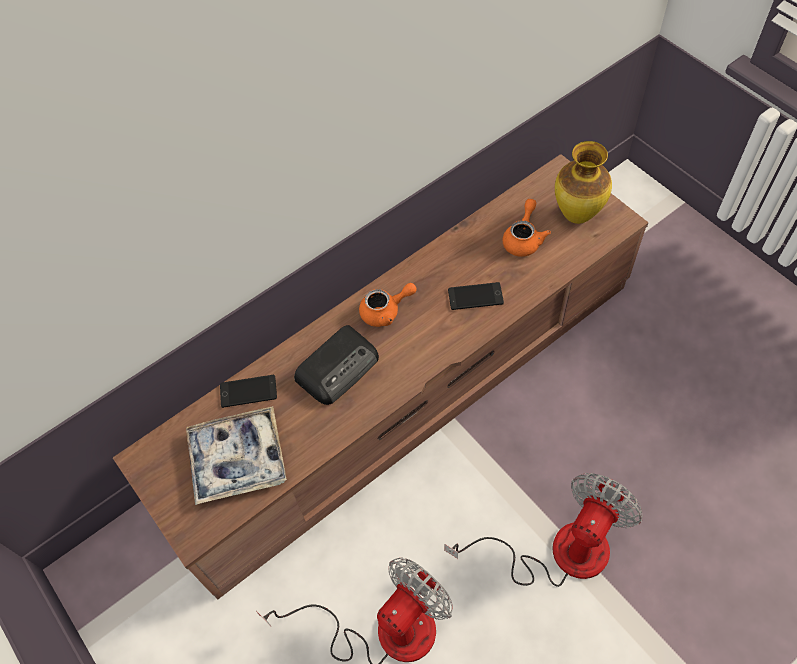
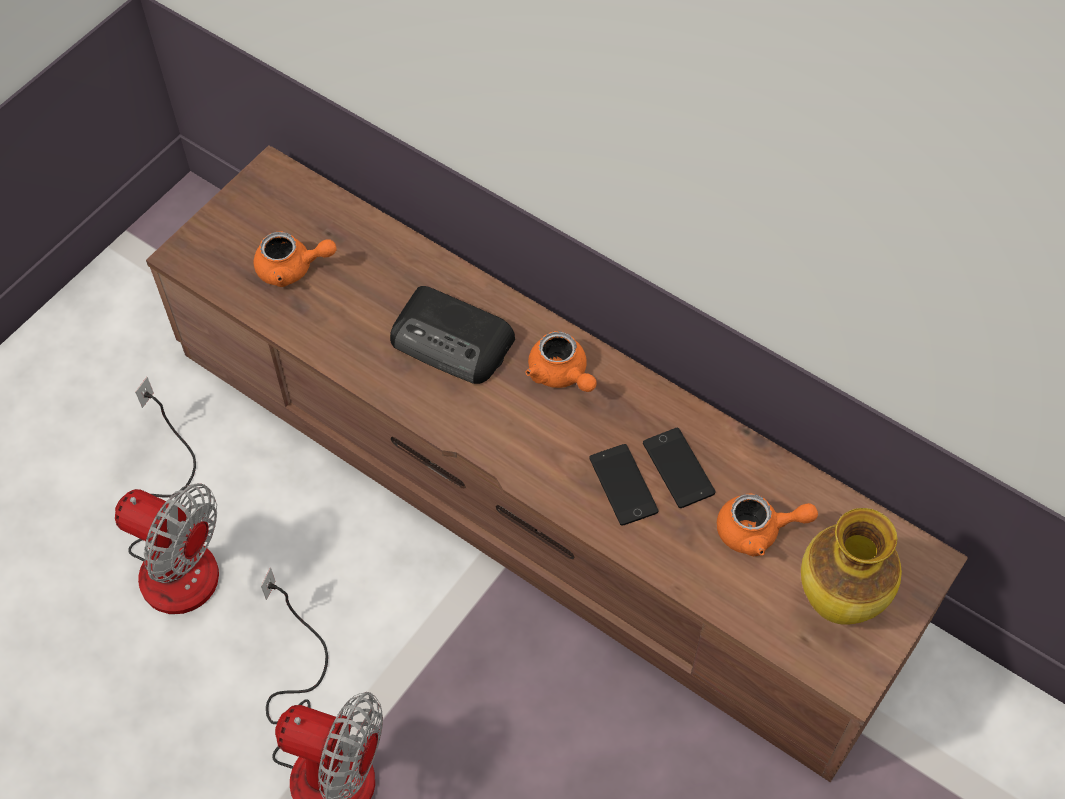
camera: 70 degrees right, 0 degrees up
(237, 459) = (292, 269): tray -> orange teapot
(248, 391) = (390, 251): phone -> phone (678, 468)

